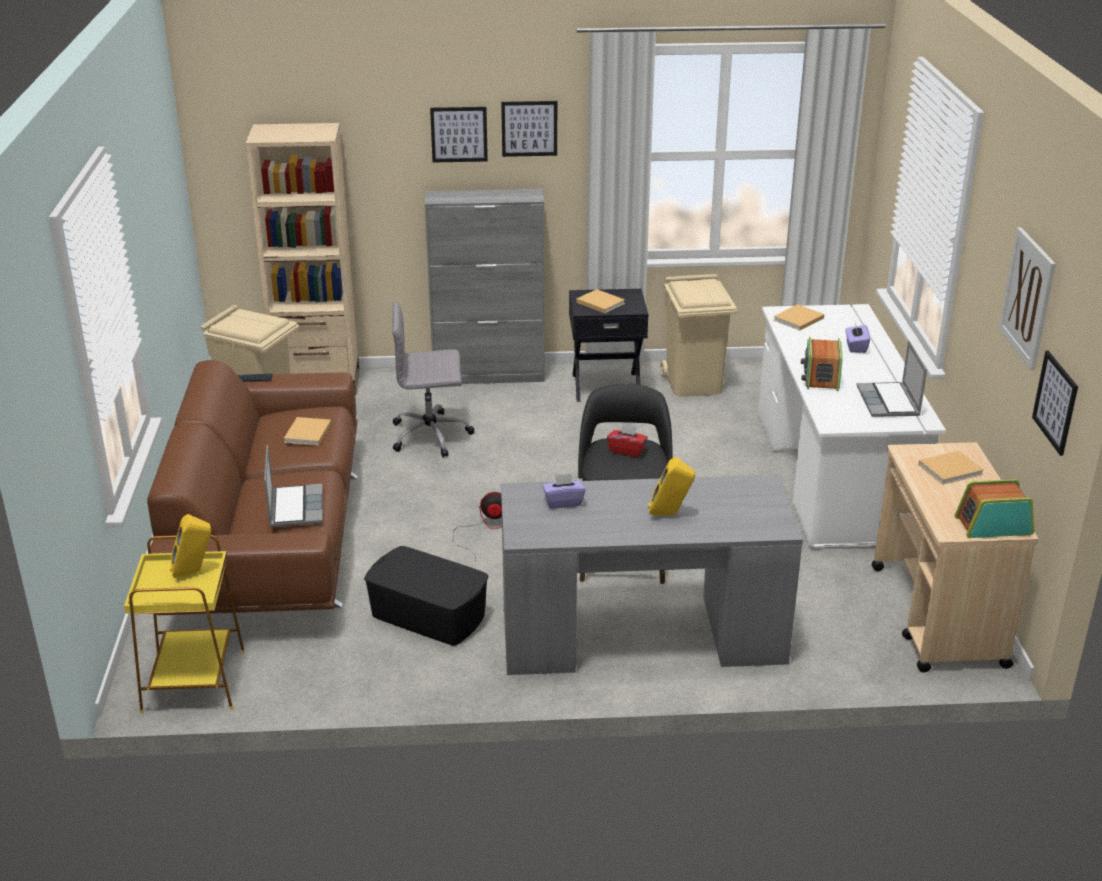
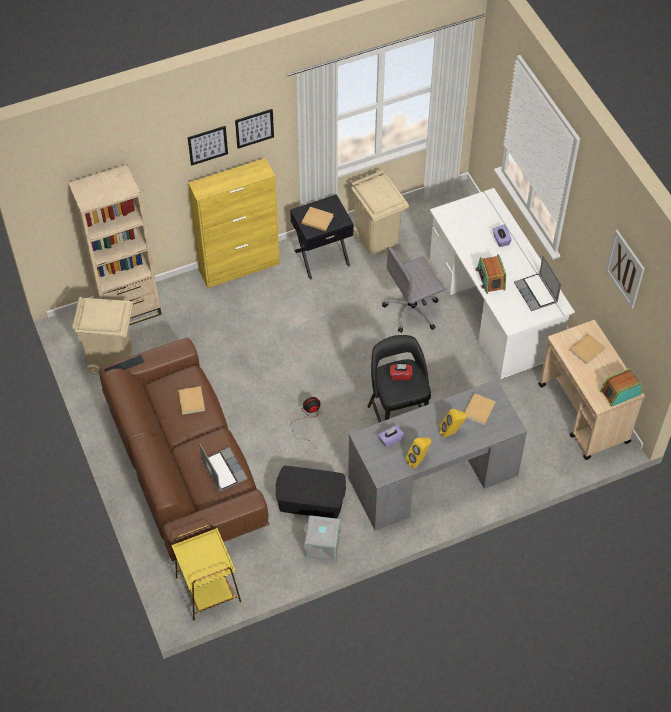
camera: 20 degrees left, 25 degrees up
(194, 572) = (207, 548): yellow speaker -> yellow speaker (418, 460)
(409, 672) = (322, 546): none -> grey storage box
(431, 435) = (233, 341): grey office chair -> grey office chair (413, 310)
(489, 375) = (240, 267): grey cabinet -> yellow cabinet
(797, 319) = (456, 219): beige book -> beige book (478, 410)
(1055, 402) = (649, 334): picture -> none

